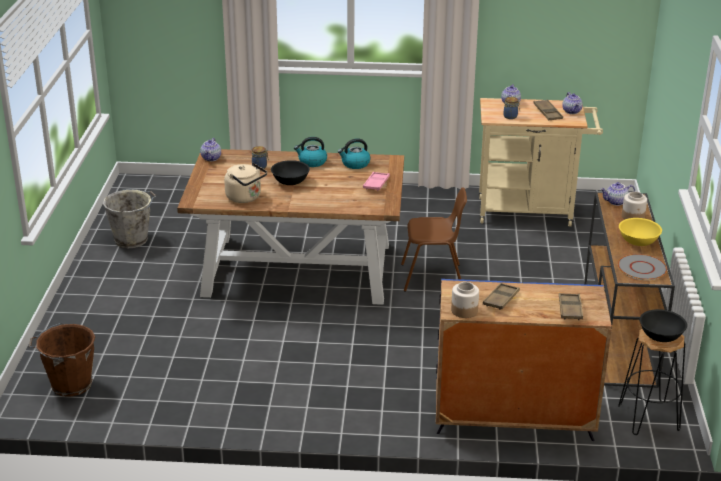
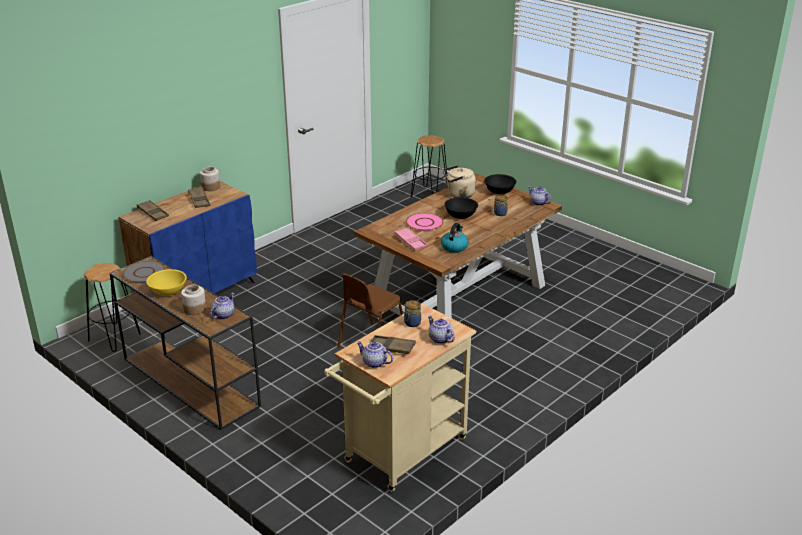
camera: 130 degrees right, 0 degrees up
(70, 384) = (429, 195): brown bucket -> black stool
(132, 240) = (580, 255): grey bucket -> none
(312, 162) = (481, 233): kettle -> none
(331, 191) = (424, 223): none -> pink plate
(661, 336) = (102, 270): black bowl -> black bowl (499, 191)

